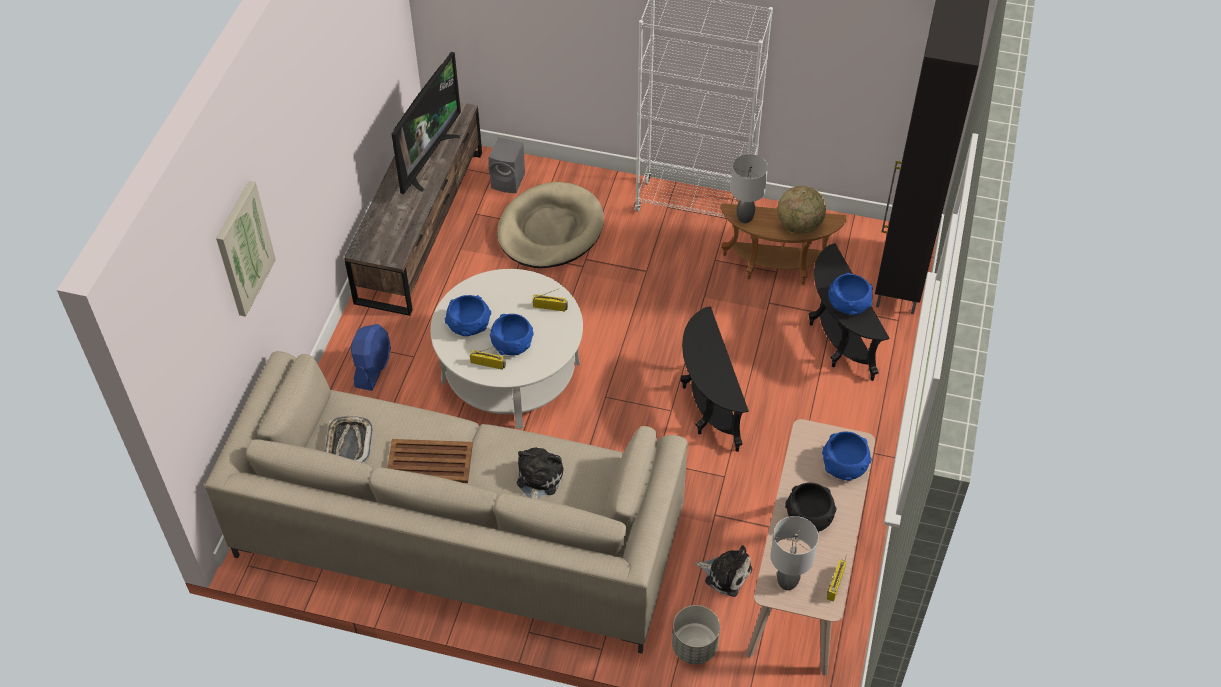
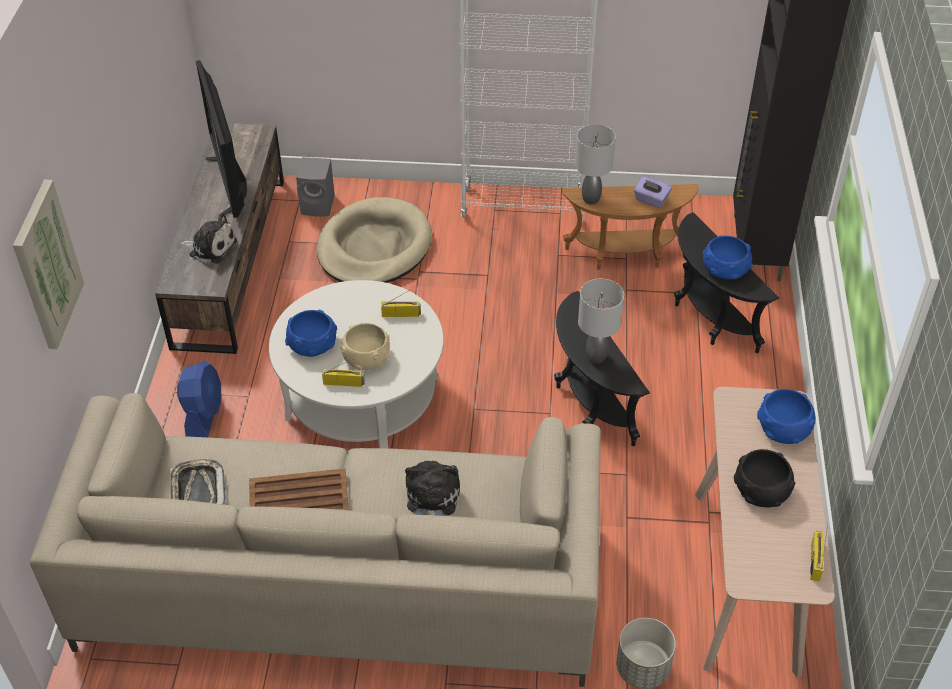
camera: 10 degrees left, 5 degrees down
(427, 159) = (231, 183): television -> television turned 150 degrees clockwise
(511, 342) = (365, 357): blue bowl -> beige bowl
(725, 574) = (656, 580): plush toy -> plush toy (210, 247)
(786, 582) = (759, 567): grey table lamp -> grey table lamp (595, 357)
(799, 226) = (651, 200): globe -> purple tissue box

